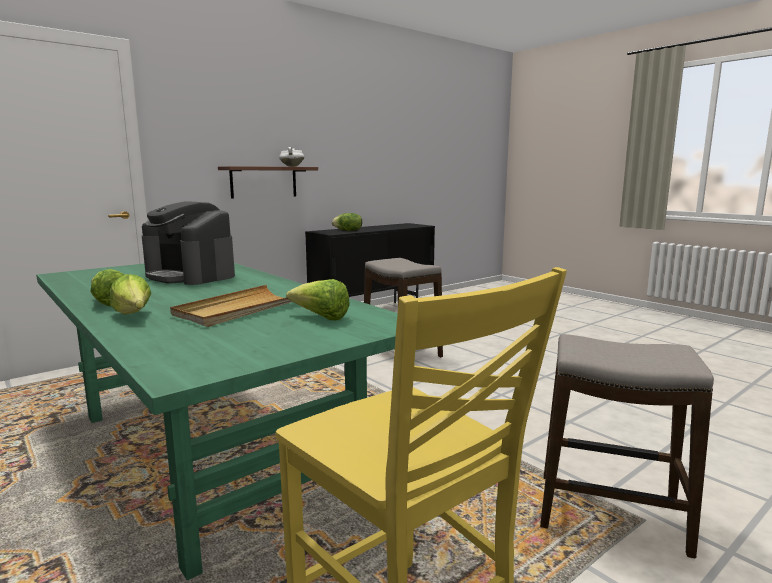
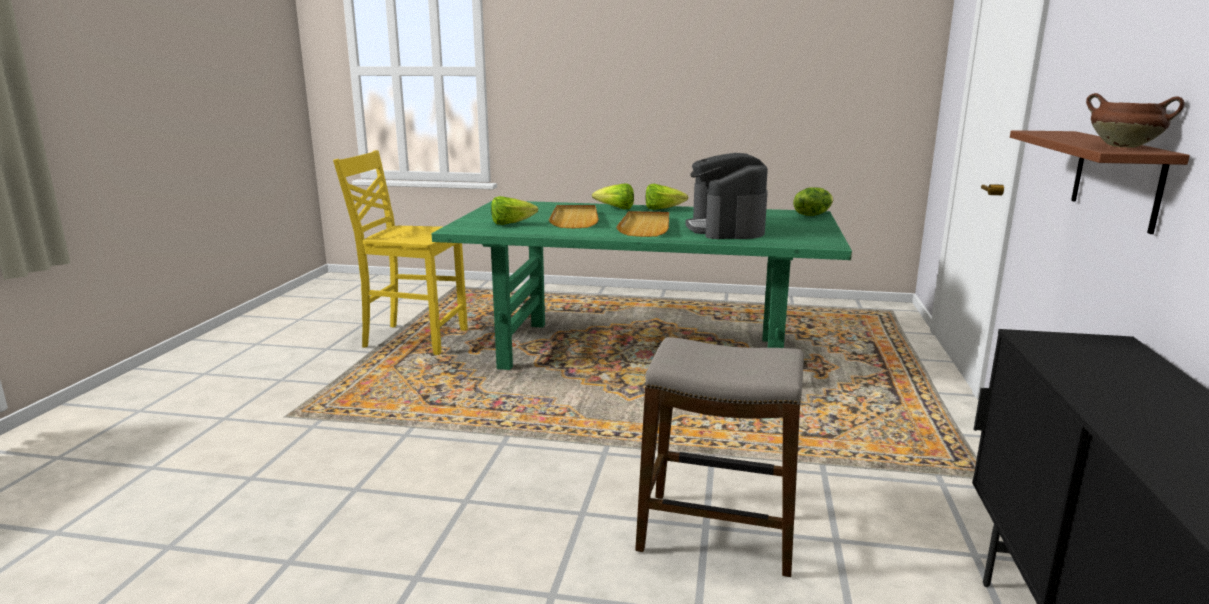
camera: 140 degrees right, 5 degrees up
(191, 275) = (726, 229): coffee machine -> coffee machine turned 90 degrees counterclockwise
(228, 288) = (645, 227): none -> beige tray
(291, 166) = (1125, 147): white cooking pot -> brown cooking pot
(348, 231) = (1091, 367): lettuce -> lettuce (812, 215)
(611, 514) = (311, 413): stool -> none

